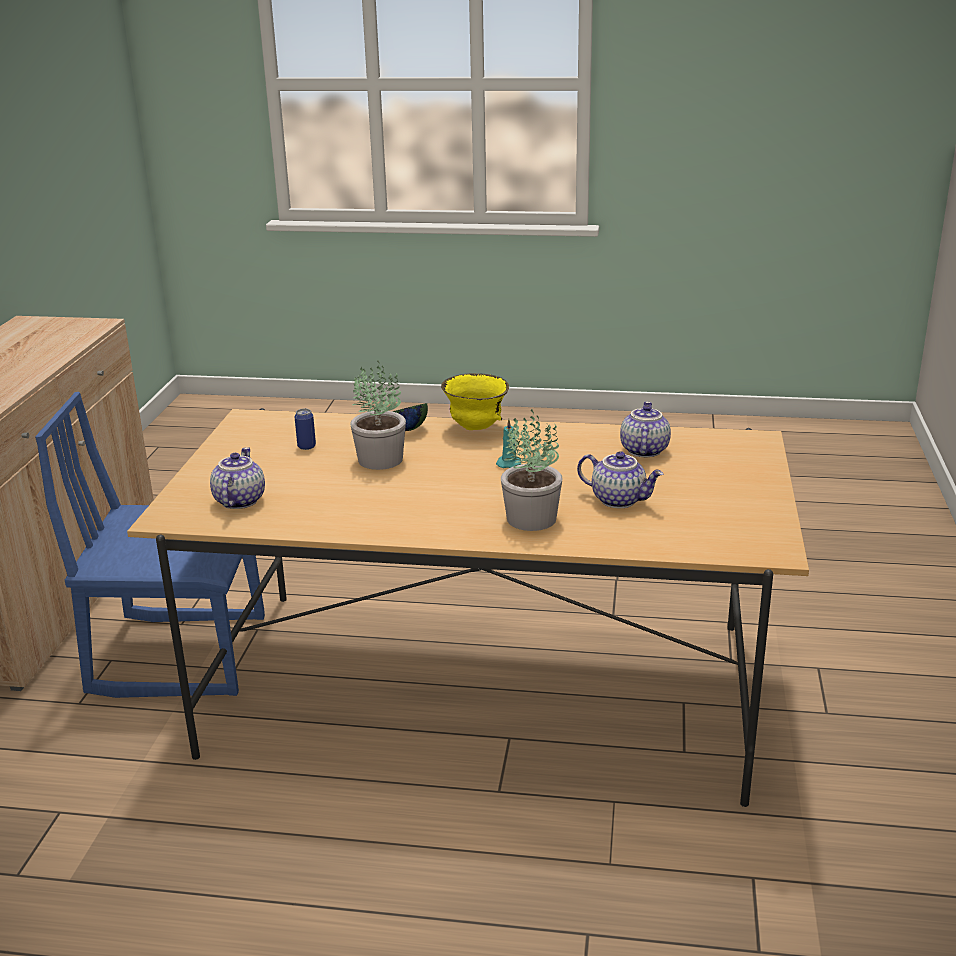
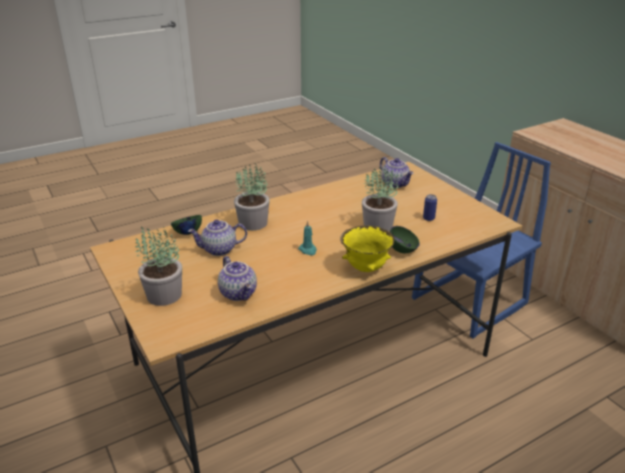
camera: 140 degrees right, 5 degrees up
(640, 538) = (187, 232): none -> green bowl
(733, 475) = (163, 295): none -> potted plant

